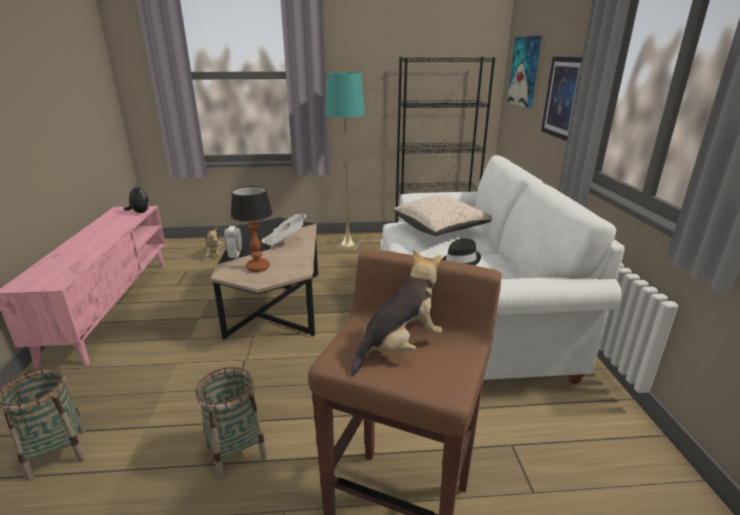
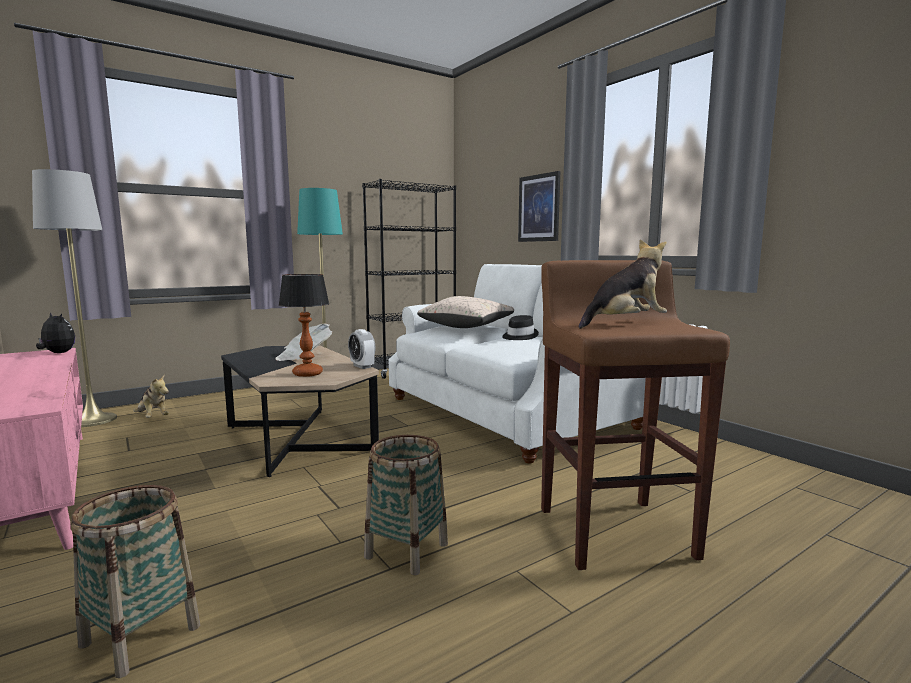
camera: 30 degrees left, 15 degrees down
(183, 248) = (92, 420): none -> grey floor lamp
(235, 255) = (261, 371): alarm clock -> alarm clock (362, 366)
(399, 347) = (624, 324): plush toy -> plush toy turned 45 degrees clockwise
(525, 71) = (483, 198): picture -> none

